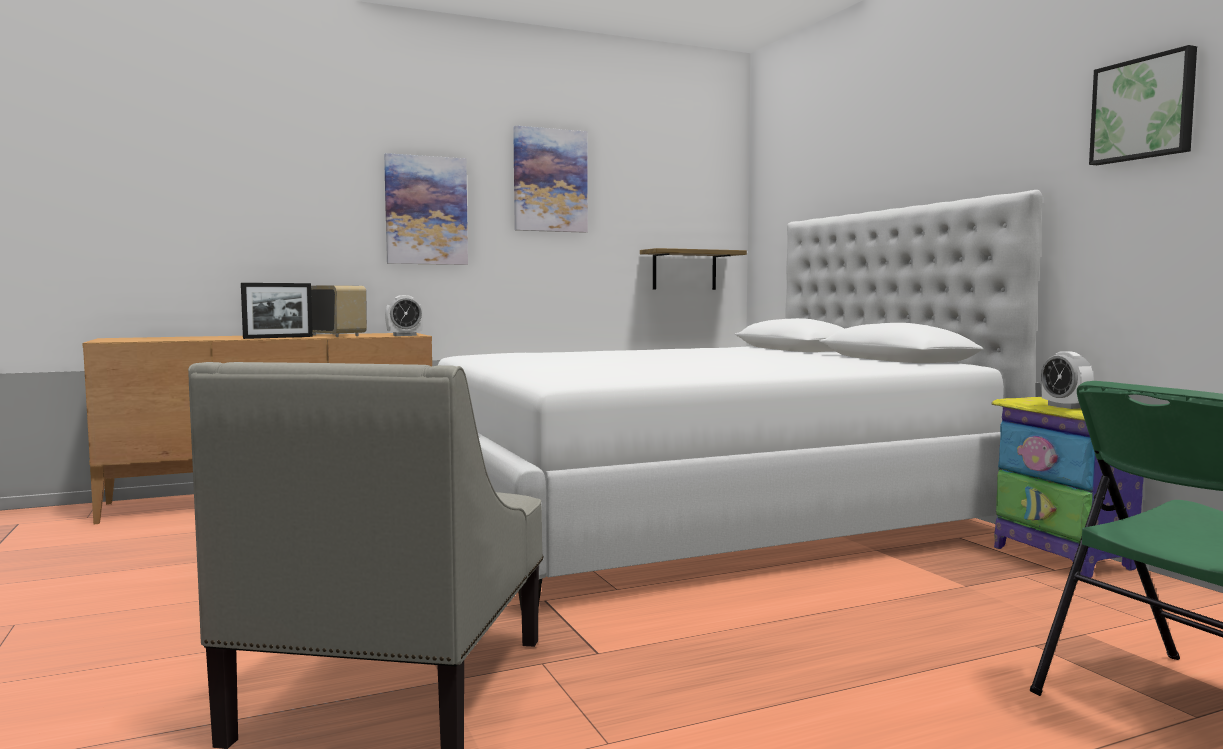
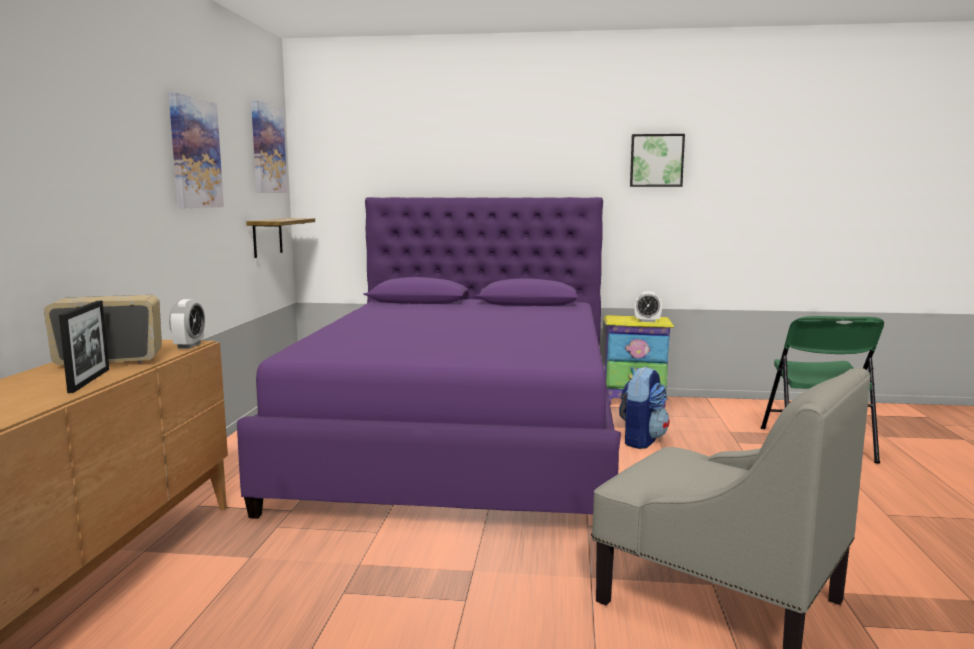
camera: 60 degrees left, 5 degrees up
(426, 210) = (115, 190): picture -> picture (267, 148)
(700, 517) = (461, 442): white bed -> purple bed
(891, 585) = (641, 440): none -> backpack

